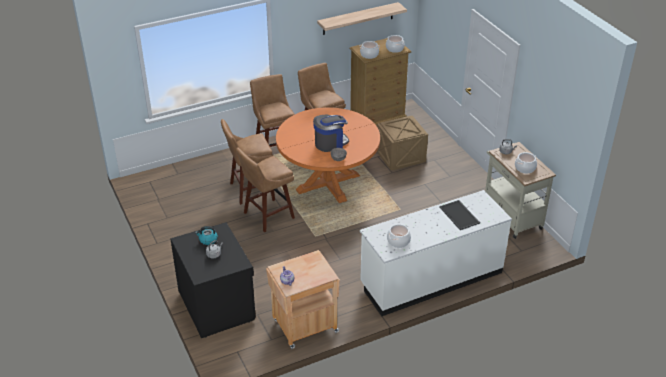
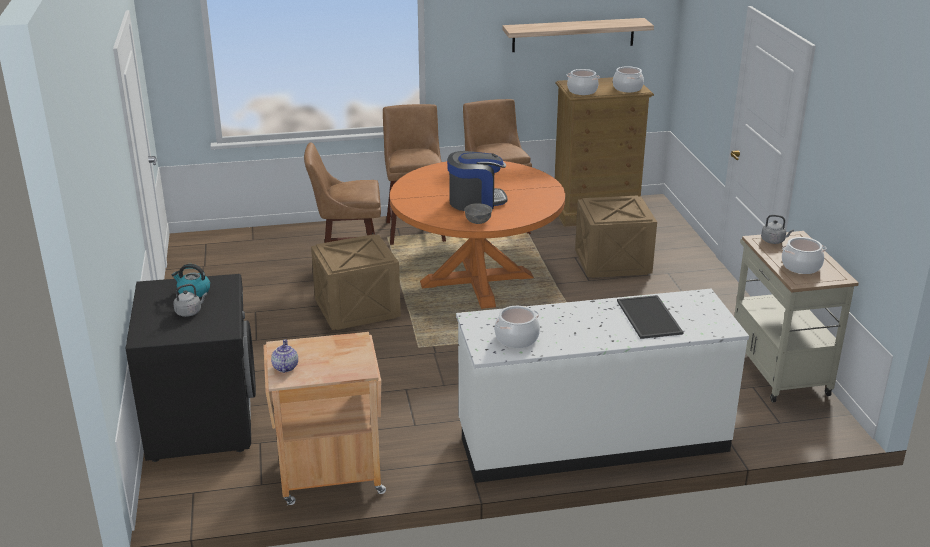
camera: 15 degrees right, 10 degrees down
(267, 216) = (356, 309): brown stool -> crate

